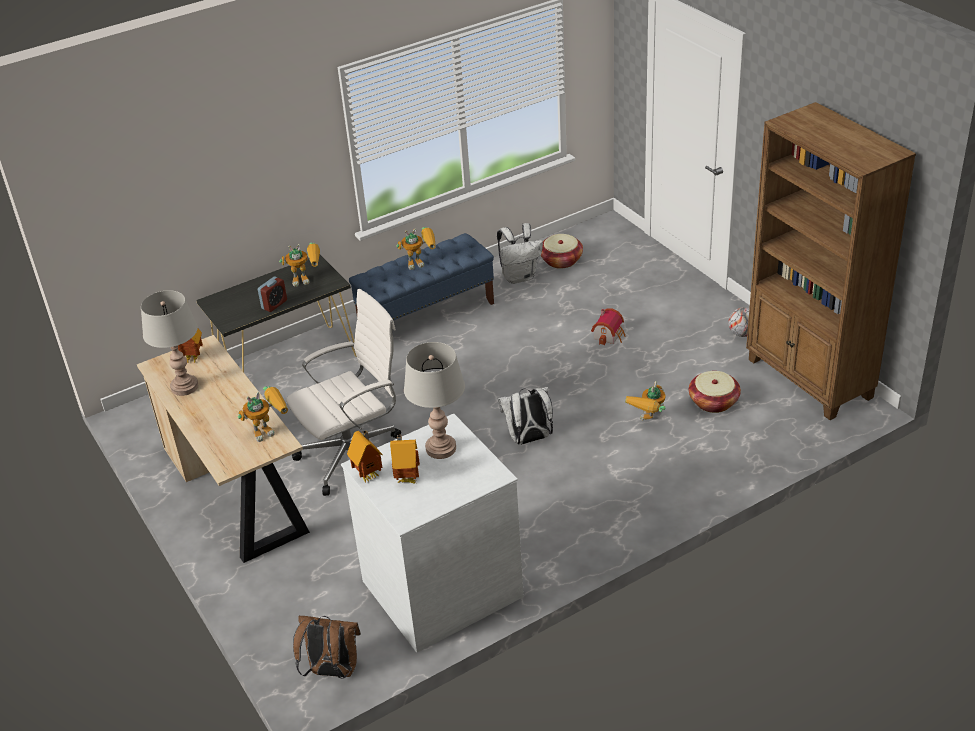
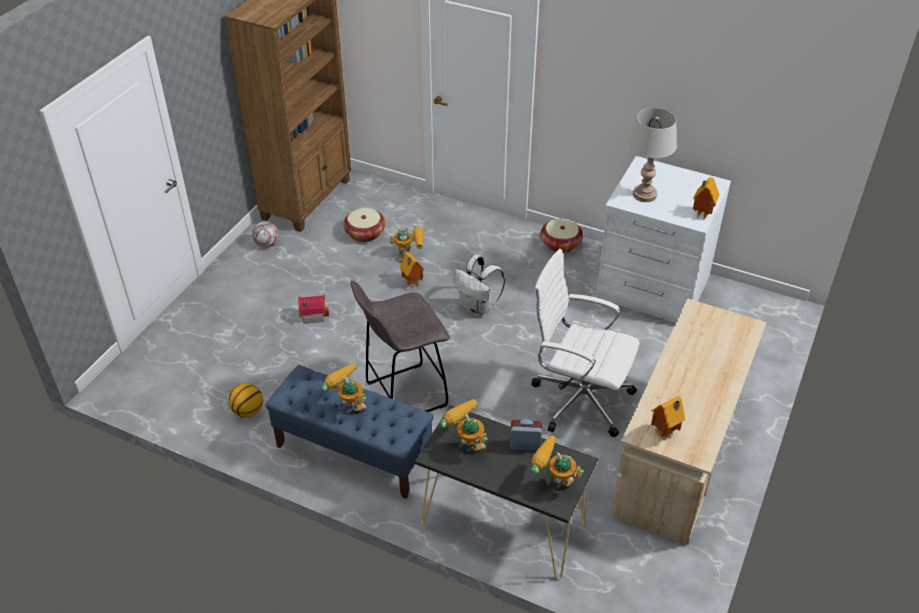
camera: 125 degrees left, 5 degrees up
(185, 387) = (701, 412): grey table lamp -> none
(269, 429) = (690, 326): toy robot -> toy robot (552, 482)
(332, 671) = (761, 305): brown backpack -> none
(407, 478) = (685, 197): toy house -> toy house (411, 284)
(460, 357) = (403, 395): none -> grey stool
(519, 277) = (248, 411): white backpack -> basketball
(561, 260) = (202, 392): basket -> basket (560, 244)

